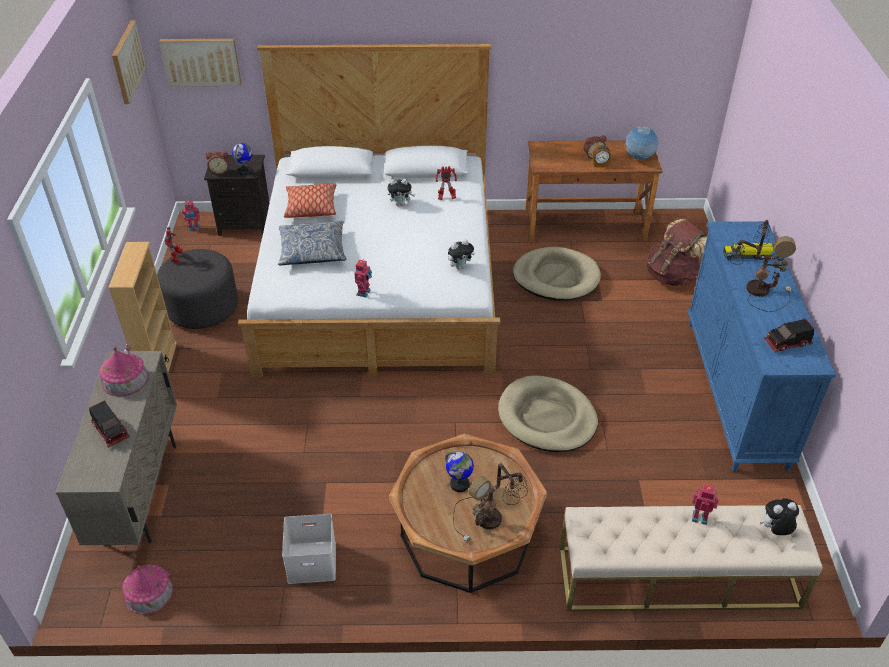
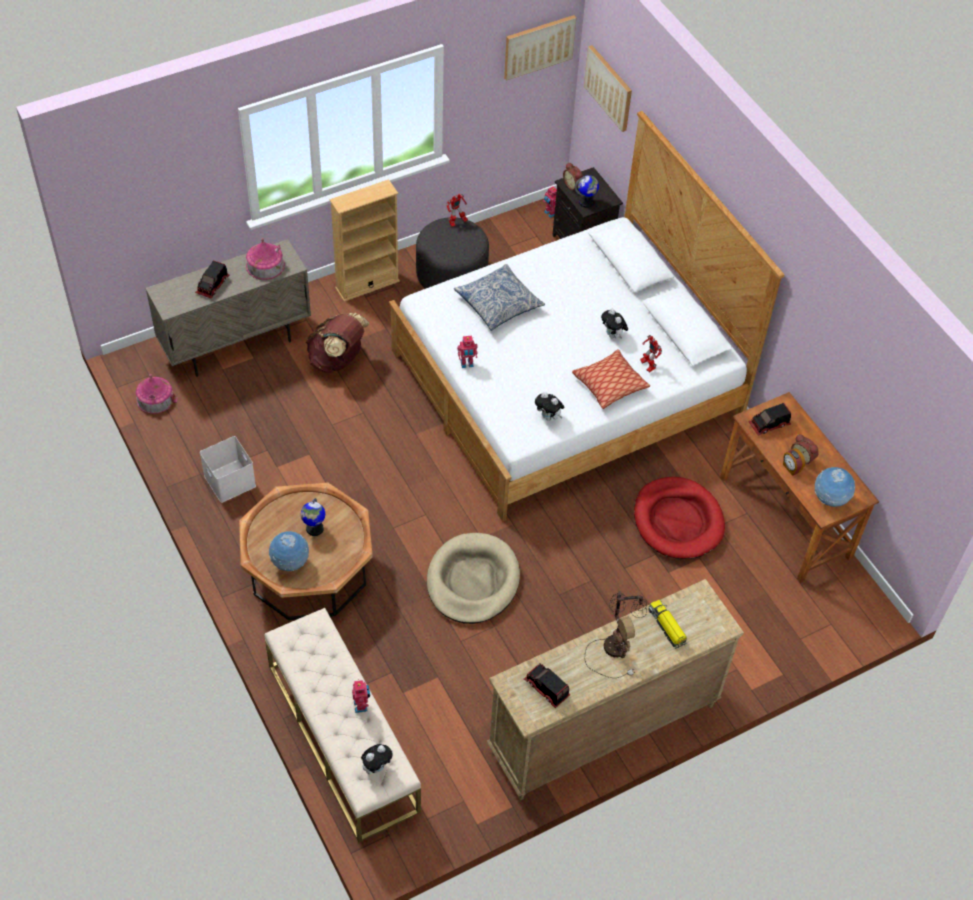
camera: 60 degrees right, 10 degrees up
(311, 207) = (560, 273): pillow -> pillow (609, 384)
(491, 519) = (290, 563): table lamp -> globe
(553, 159) = (769, 425): none -> toy truck
(556, 277) = (678, 521): beige dog bed -> red dog bed
(672, 276) = (754, 624): brown backpack -> brown backpack (337, 360)
(735, 392) = (602, 728): blue dresser -> beige dresser
(775, 530) = (377, 767): plush toy -> plush toy turned 90 degrees clockwise

